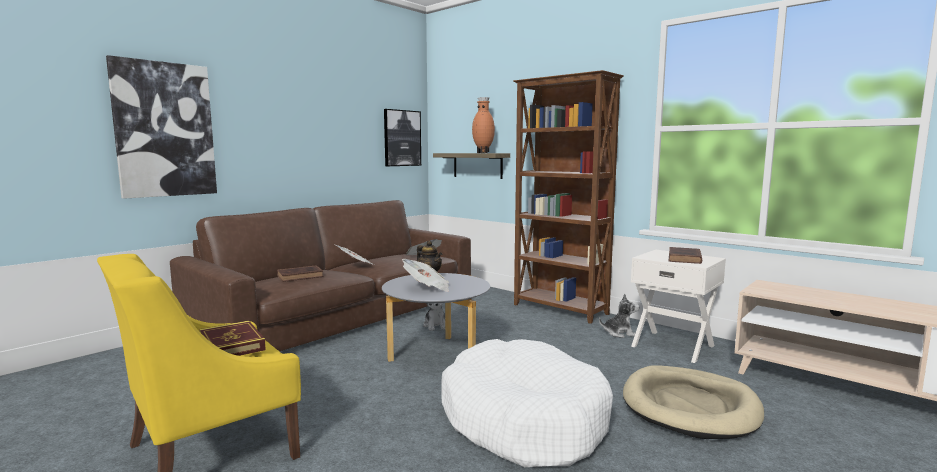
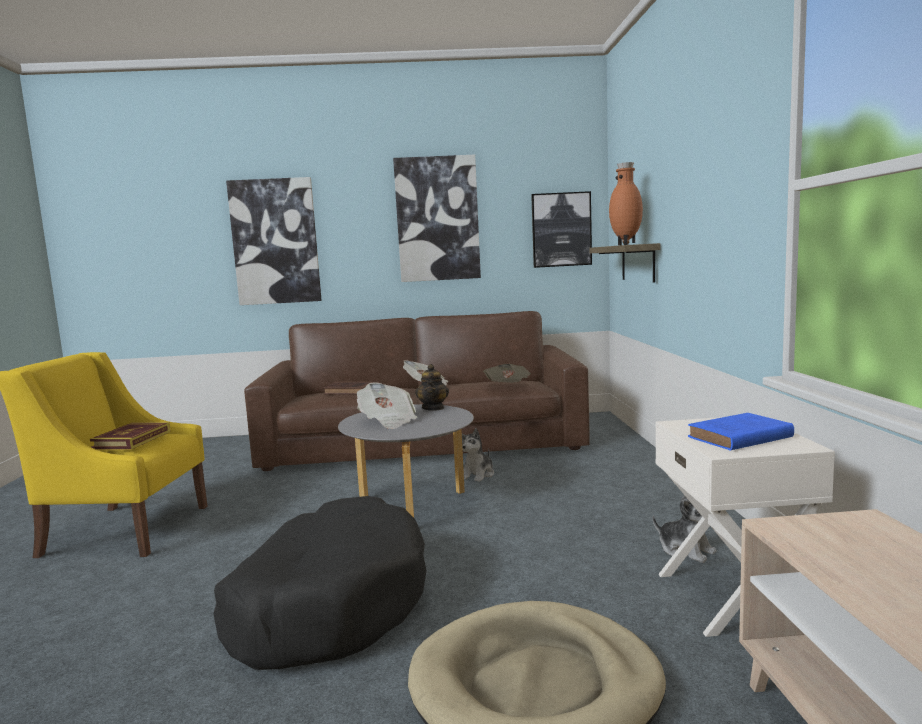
camera: 45 degrees right, 0 degrees up
(318, 121) = (437, 219): none -> picture
(522, 420) = (329, 603): white dog bed -> black dog bed
(560, 310) = (673, 493): brown bookcase -> none
(684, 259) = (738, 438): brown book -> blue book

